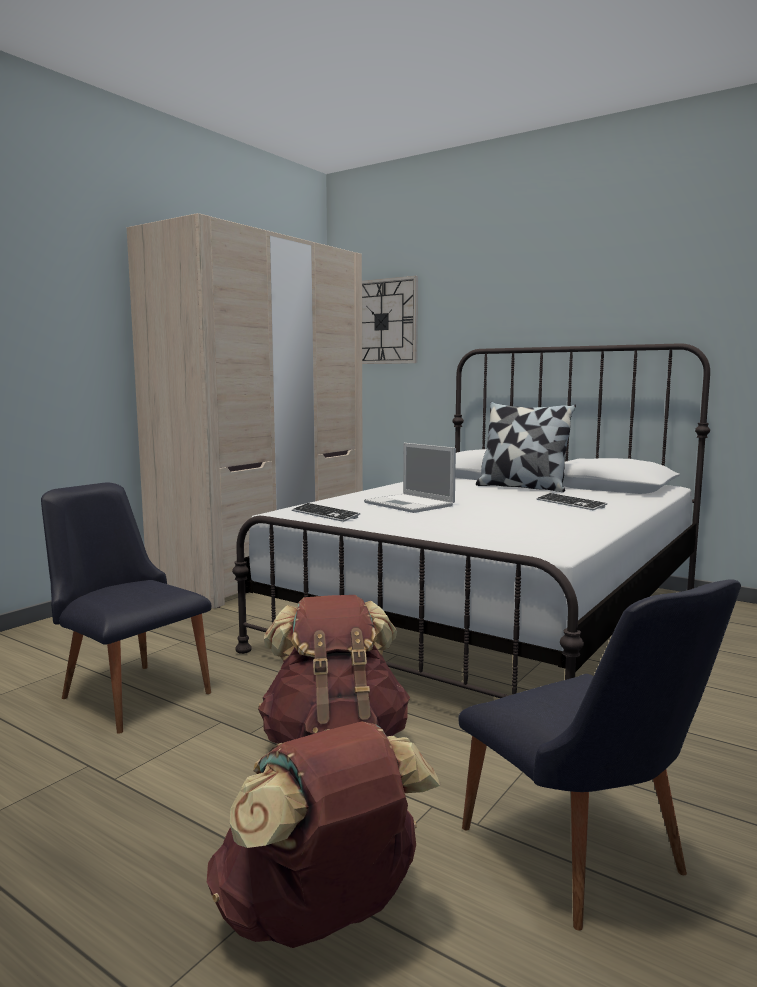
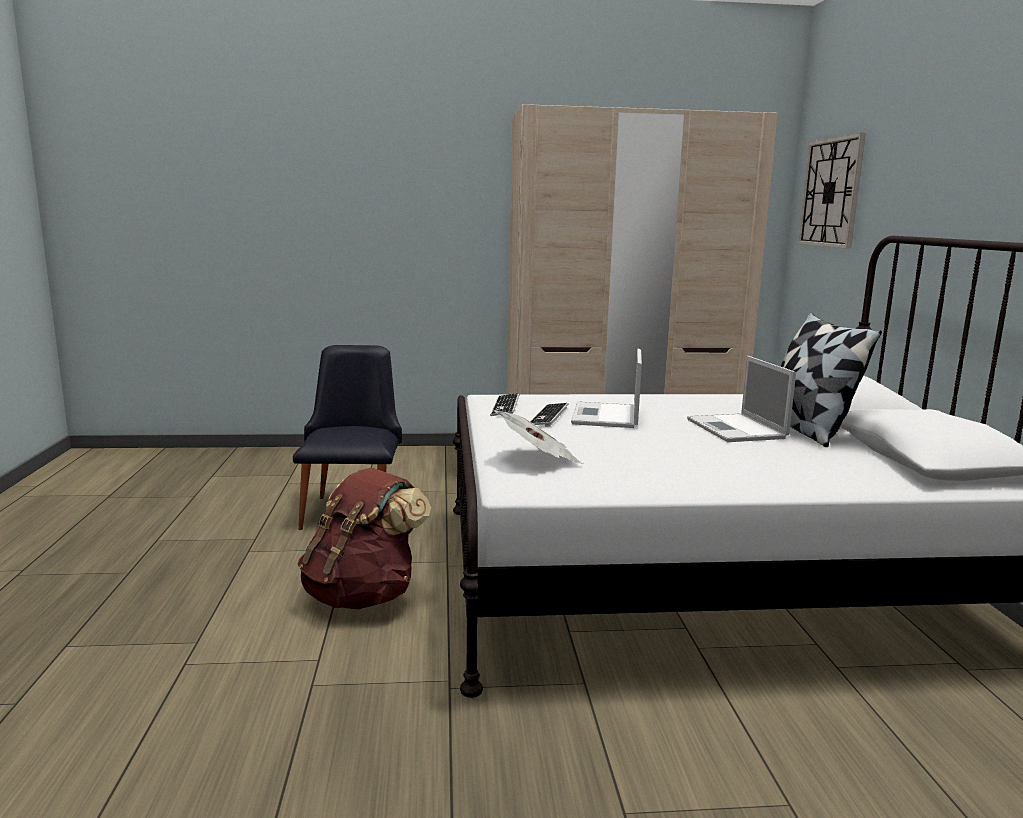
camera: 50 degrees right, 5 degrees up
(321, 918) = (162, 665): brown backpack -> none
(490, 534) = (538, 460): none -> newspaper
(497, 494) = (737, 429): none -> laptop
(570, 503) = (763, 460): keyboard -> keyboard (548, 416)
(584, 863) = (299, 747): black chair -> none

